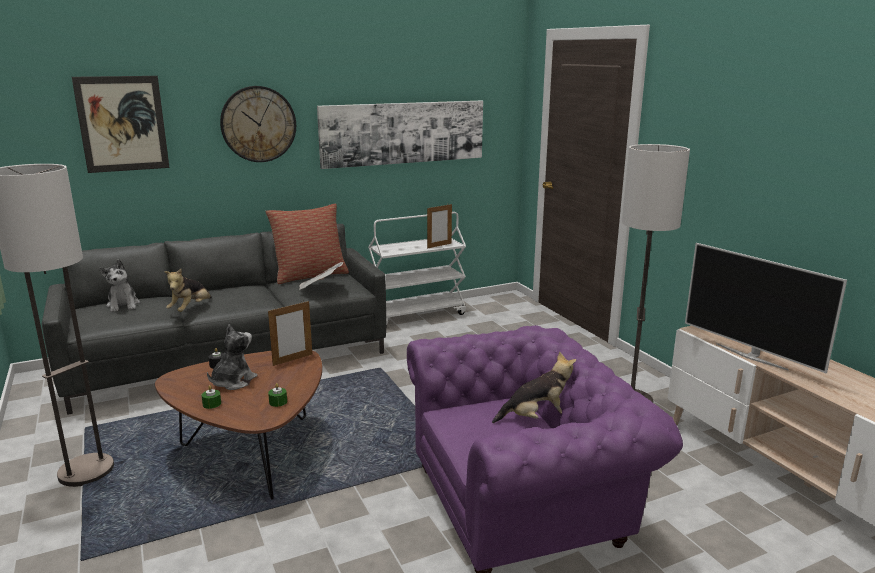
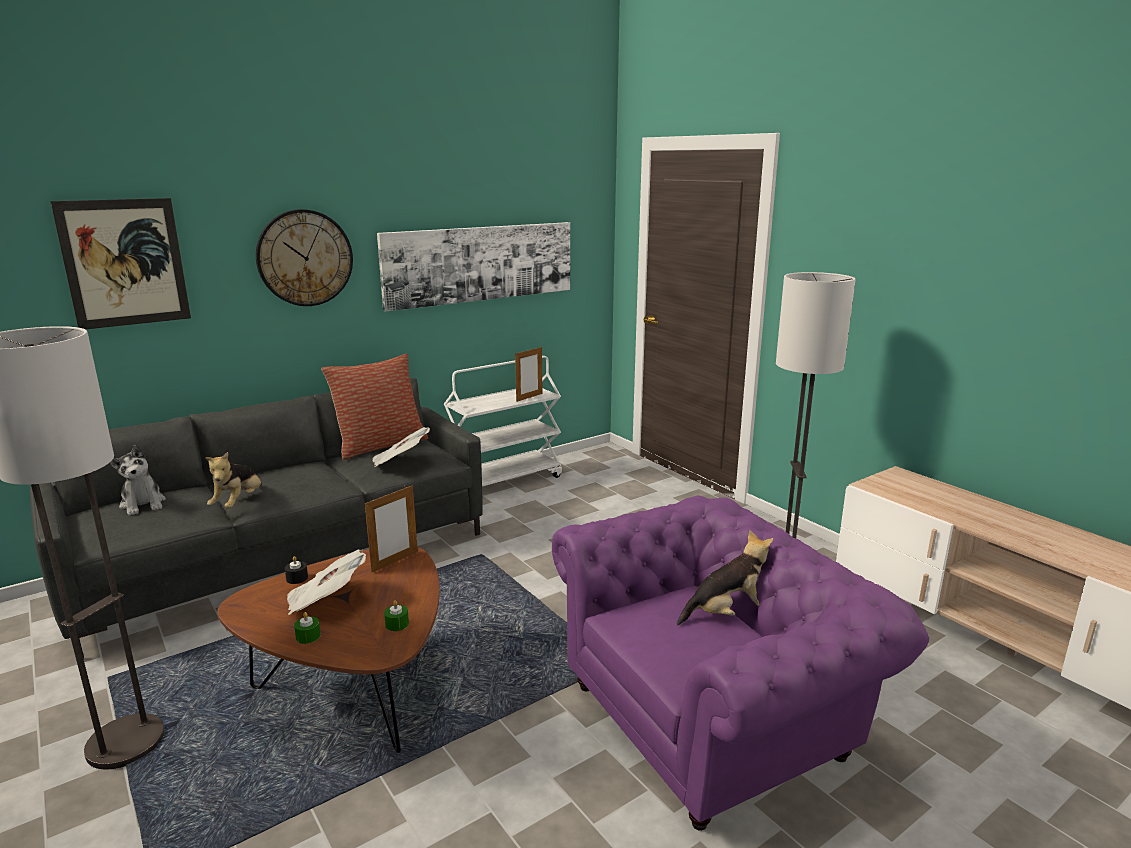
camera: 10 degrees left, 0 degrees up
(233, 382) = (326, 600): plush toy -> newspaper
(751, 356) = (943, 513): television -> none

